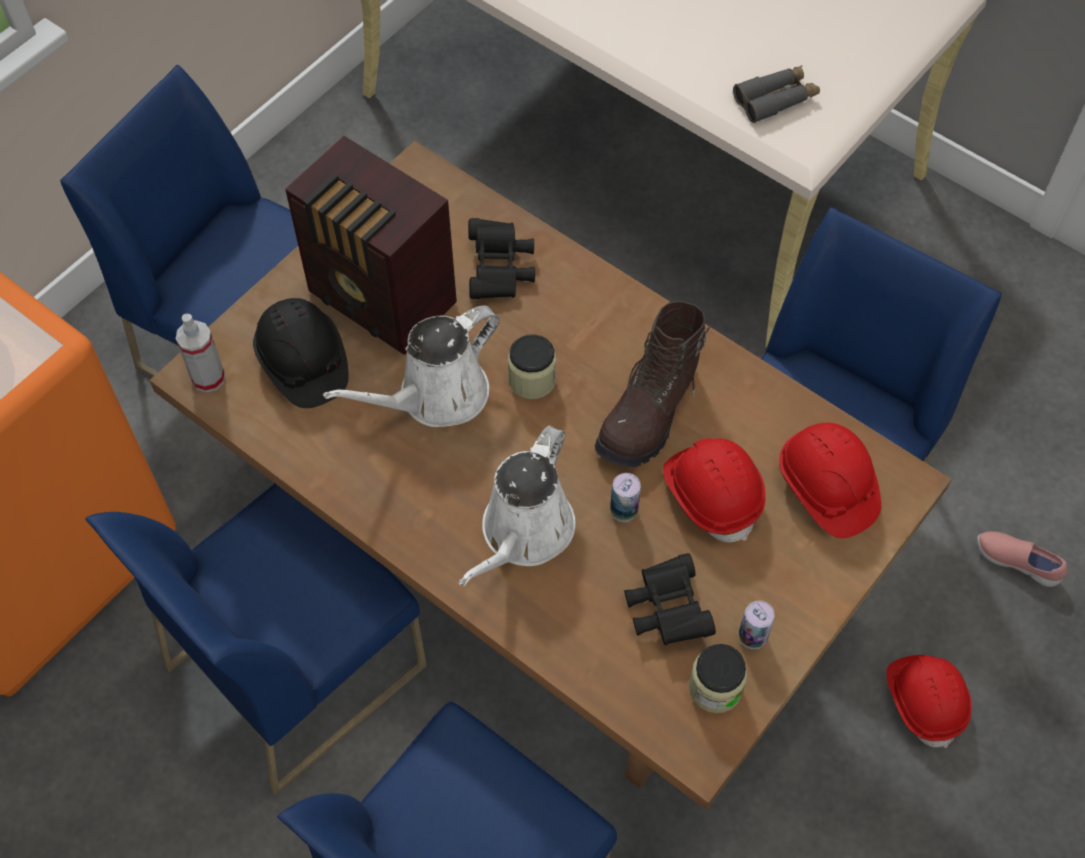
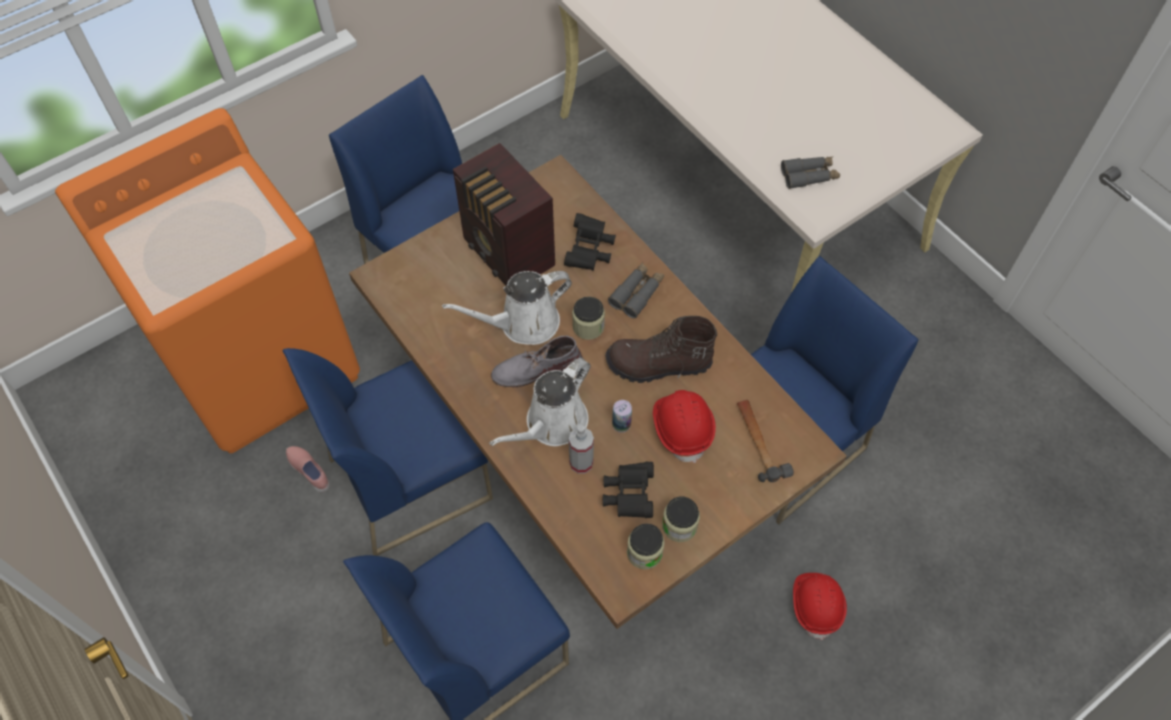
camera: 15 degrees right, 0 degrees up
(208, 378) = (385, 279): spray bottle -> spray bottle (581, 463)
(303, 363) = (446, 283): black hard hat -> none
(476, 460) = (536, 370): none -> grey boot
(587, 316) = (637, 293): none -> grey binoculars
(650, 412) = (658, 365): brown boot -> brown boot turned 45 degrees clockwise
(752, 636) = (679, 526): can -> jar
(826, 489) = (759, 442): red hard hat -> hammer
(1017, 562) = (910, 528): pink shoe -> pink shoe (310, 471)

